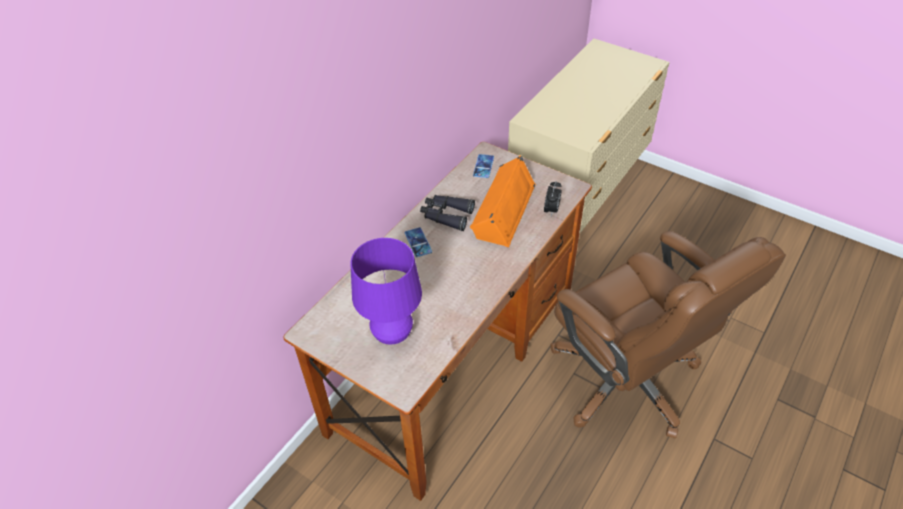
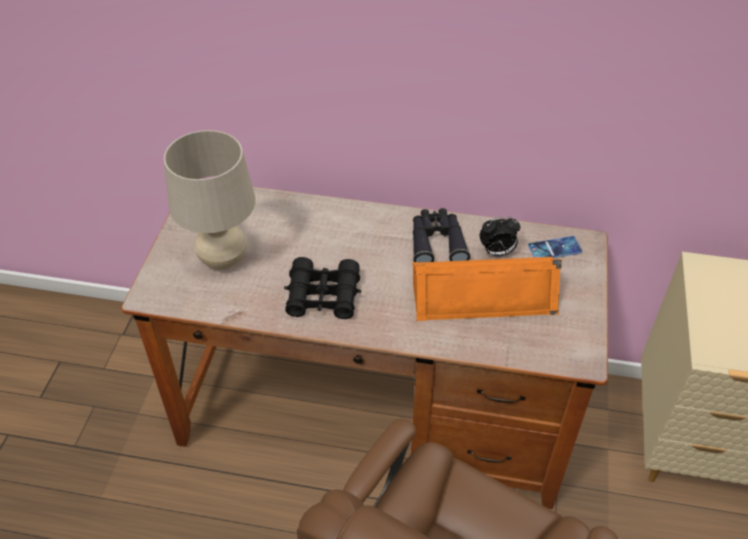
camera: 65 degrees right, 0 degrees up
(392, 334) = (223, 259): purple table lamp -> beige table lamp
(418, 242) = (375, 232): phone -> none
(462, 287) = (323, 296): none -> black binoculars
(551, 210) = (517, 347): alarm clock -> alarm clock (497, 252)

